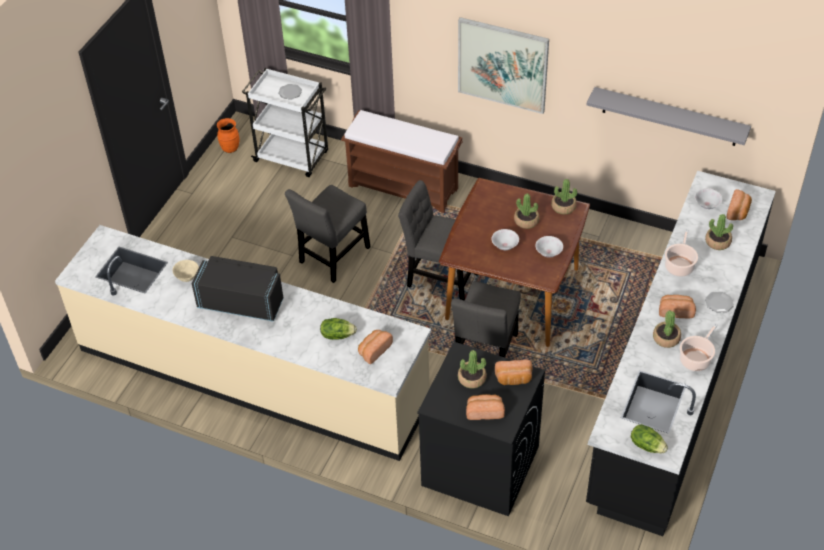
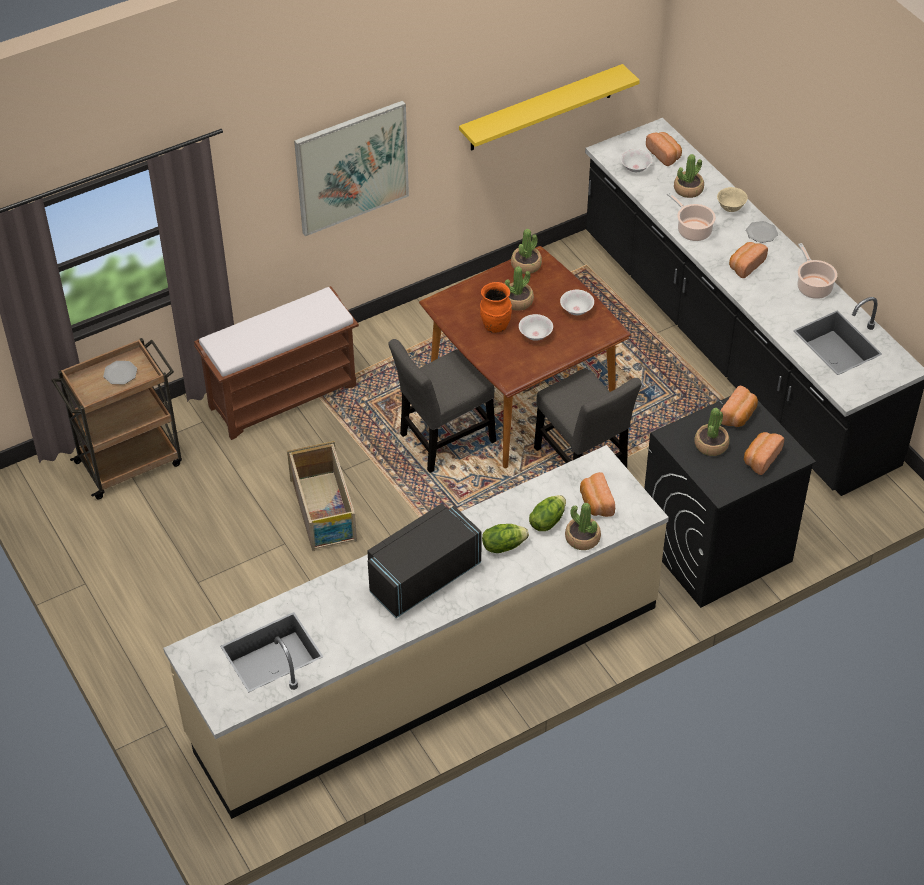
camera: 55 degrees left, 0 degrees up
(187, 278) = (337, 606): beige bowl -> beige bowl (731, 208)
(230, 148) = (49, 510): orange vase -> orange vase (495, 326)
(292, 157) = (130, 462): white cart -> brown cart
(332, 257) = (324, 511): grey chair -> crate
(647, 445) = (884, 376): lettuce -> lettuce (503, 545)
(666, 338) = (771, 291): potted plant -> potted plant (582, 538)
(669, 117) = (541, 108): grey shelf -> yellow shelf

